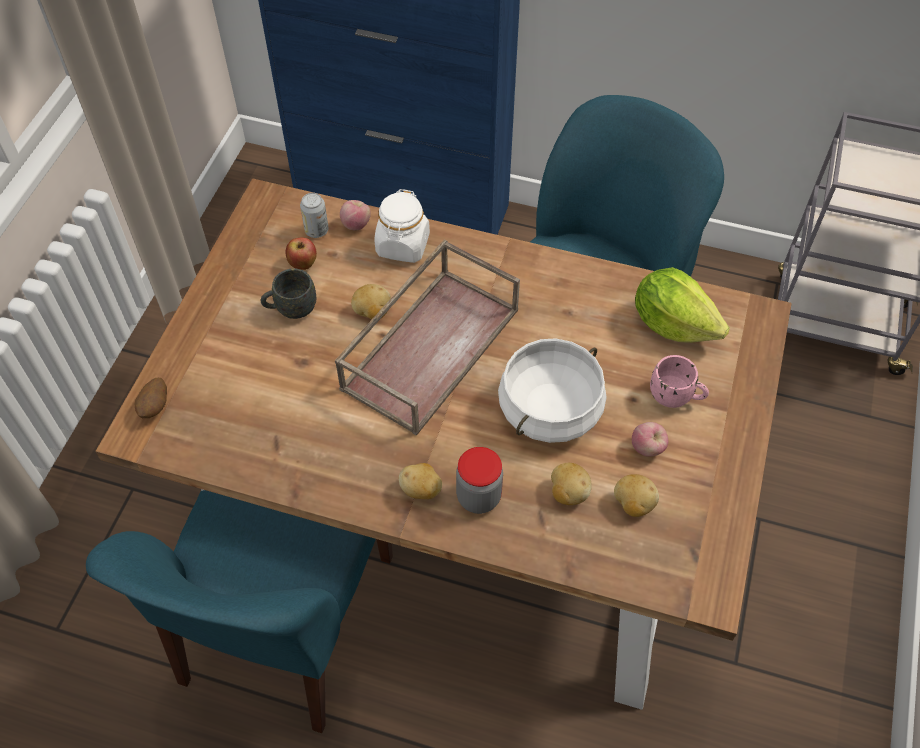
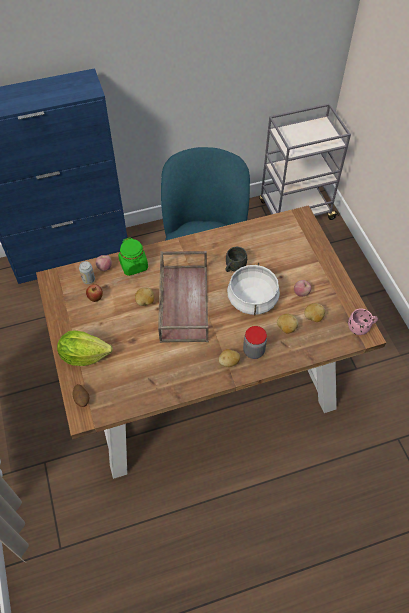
camera: 35 degrees left, 0 degrees up
(285, 623) = (166, 473): blue chair -> none
(291, 309) = (107, 320): grey mug -> grey mug (234, 268)
(403, 245) = (134, 265): white jar -> green jar
(672, 323) = (271, 238): lettuce -> lettuce (84, 355)
(676, 396) = (296, 266): pink mug -> pink mug (361, 327)

